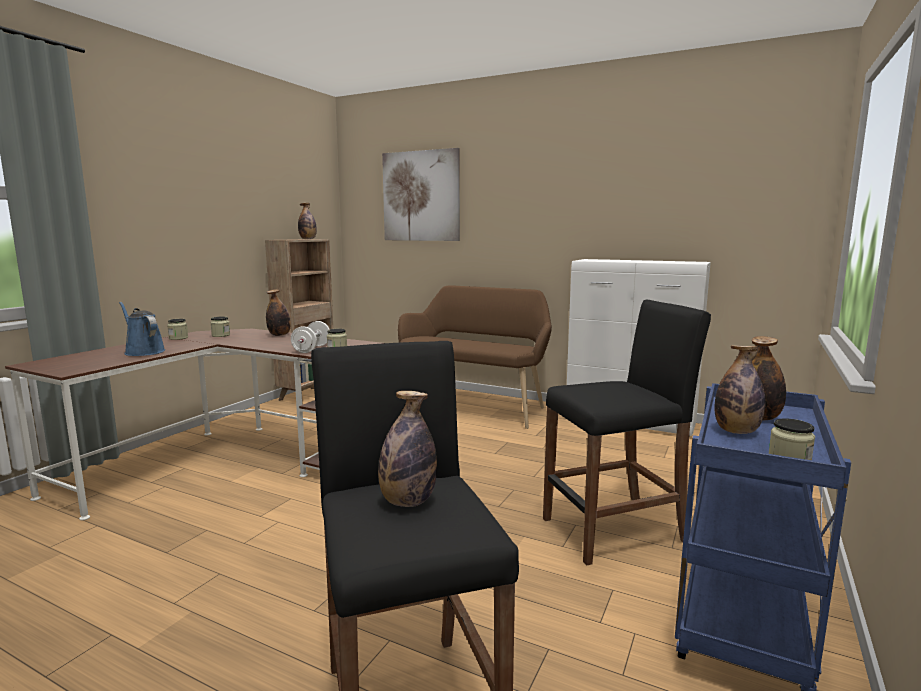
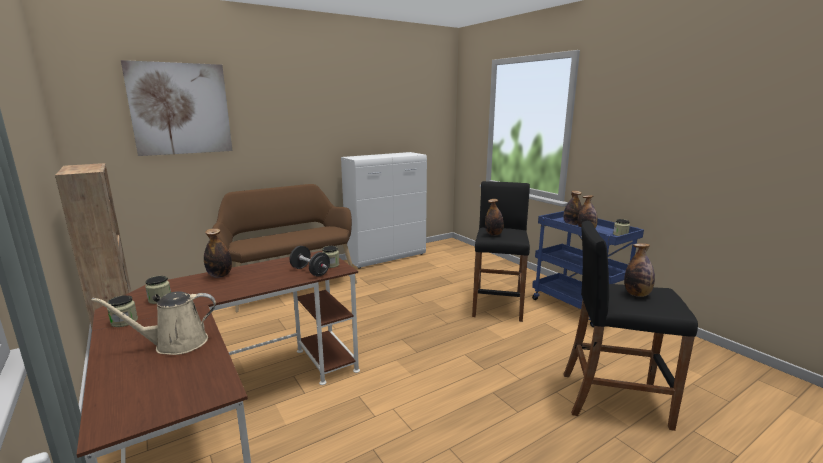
camera: 60 degrees left, 5 degrees up
(143, 352) = (175, 344): blue watering can -> beige watering can
(308, 239) = (80, 166): bottle -> bottle (493, 234)
(311, 349) = (310, 271): white dumbbell -> black dumbbell

